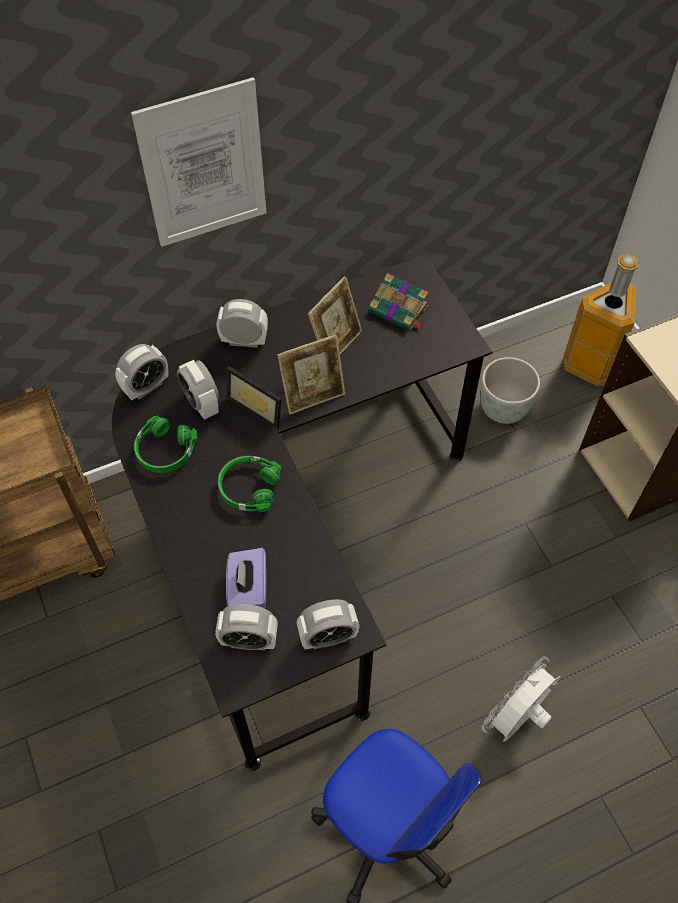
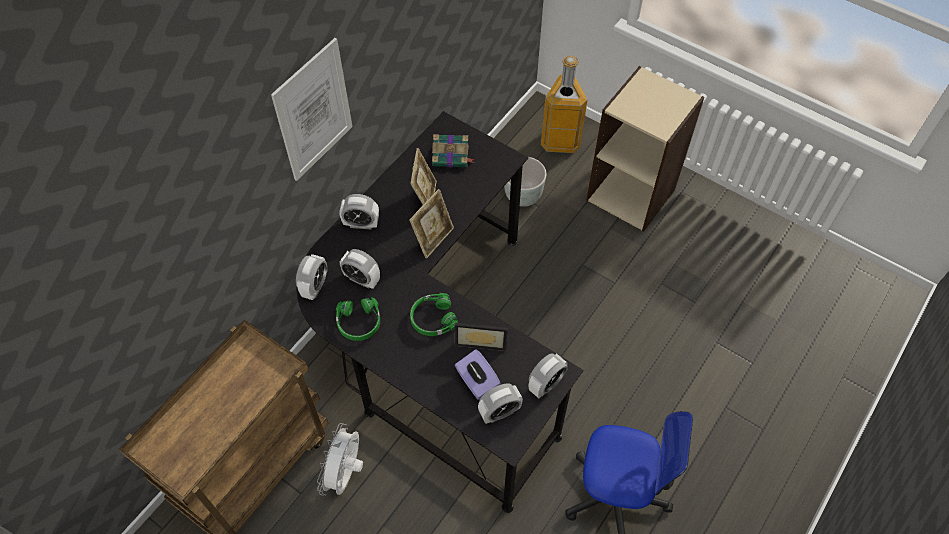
camera: 30 degrees left, 0 degrees up
(244, 341) = (361, 224): alarm clock -> alarm clock turned 150 degrees counterclockwise
(259, 405) = (402, 262): picture frame -> picture frame (481, 339)
(517, 717) = (650, 387): white fan -> white fan (346, 473)

